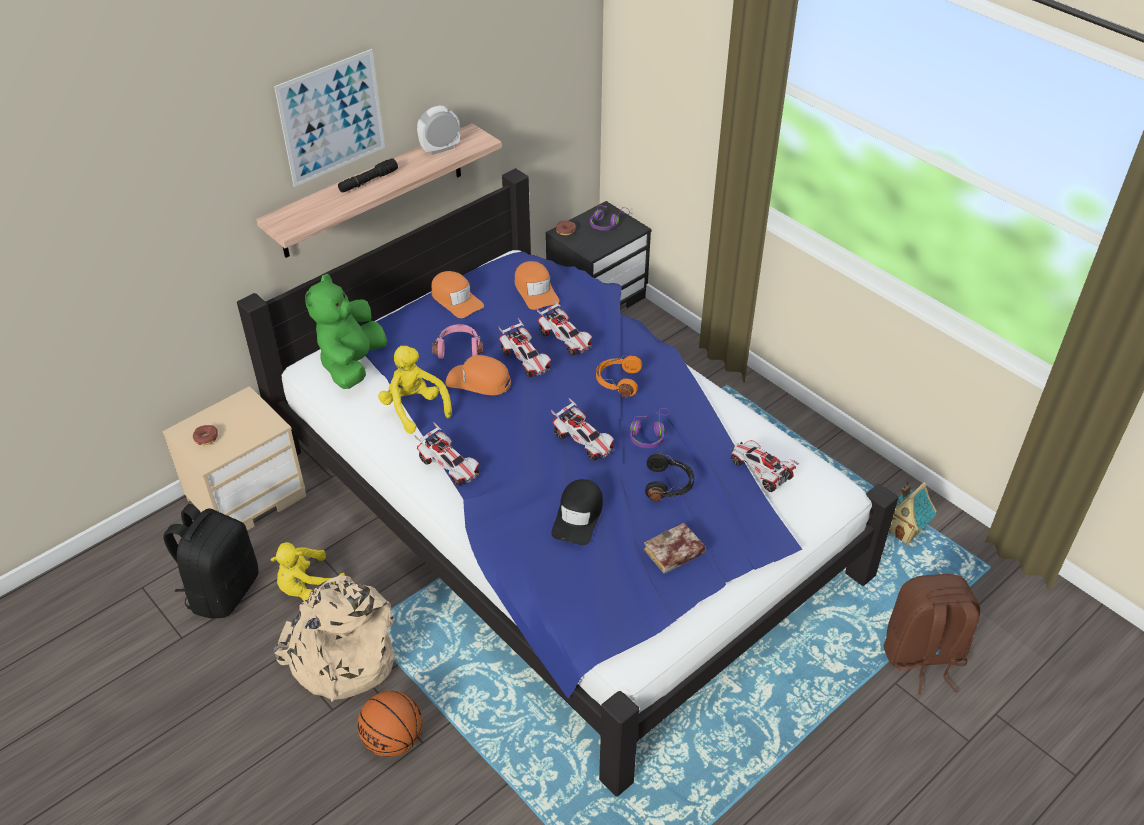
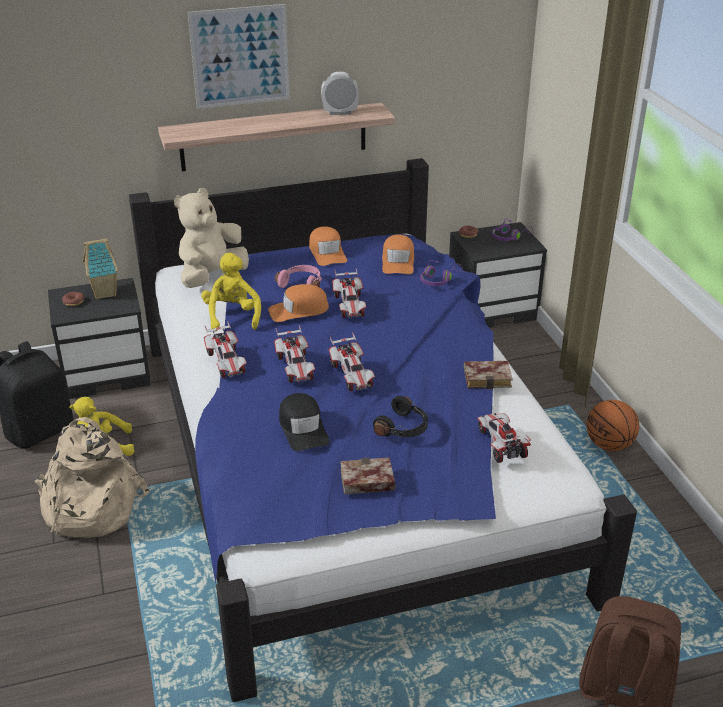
camera: 25 degrees right, 10 degrees down
(247, 496) = (107, 372): beige nightstand -> black nightstand
(352, 364) = (211, 277): green plush toy -> beige plush toy
(368, 181) = (263, 121): black flashlight -> none
(393, 740) = (82, 583): basketball -> basketball (609, 445)
(478, 381) = (298, 310): orange cap -> orange cap turned 60 degrees counterclockwise
(565, 339) = (396, 300): toy car -> toy car (296, 367)
(578, 516) = (303, 428): black cap -> black cap turned 60 degrees counterclockwise
(618, 381) = (417, 340): orange headphones -> none
(649, 434) = (415, 386): purple headphones -> purple headphones (439, 280)
(706, 402) = (489, 378): none -> book
(905, 533) = (673, 581): toy house -> toy house (105, 293)

